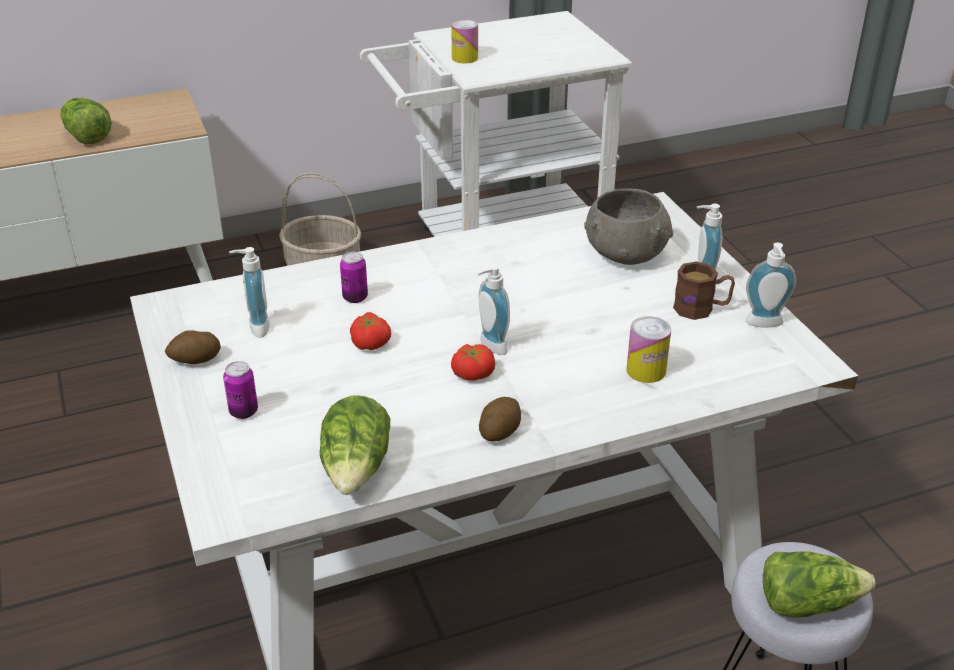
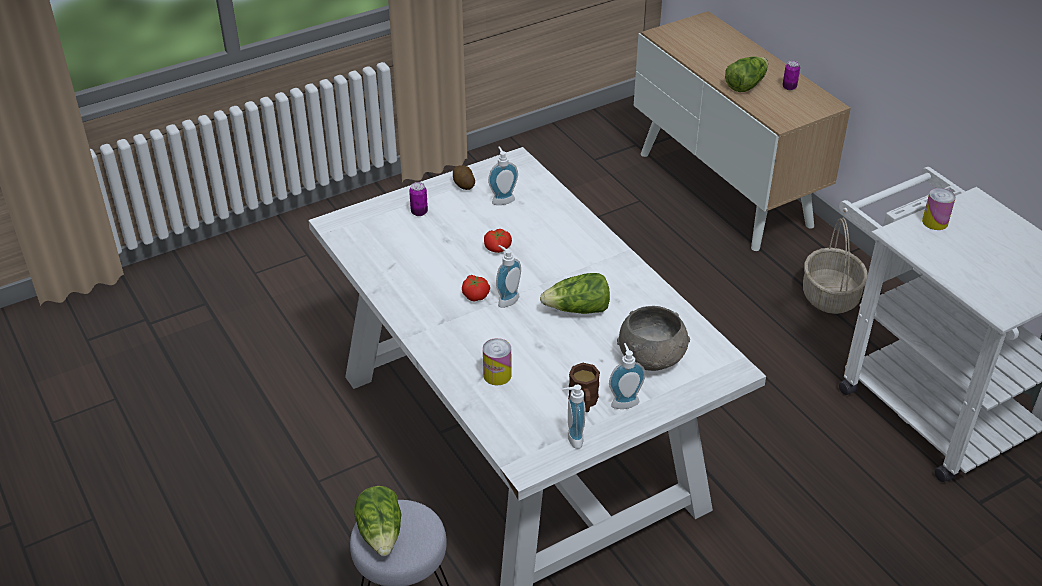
camera: 80 degrees right, 5 degrees up
(355, 297) = (547, 233): can -> can (789, 87)
(357, 469) = (376, 262): lettuce -> lettuce (578, 310)
(499, 431) = (419, 313): potato -> none

